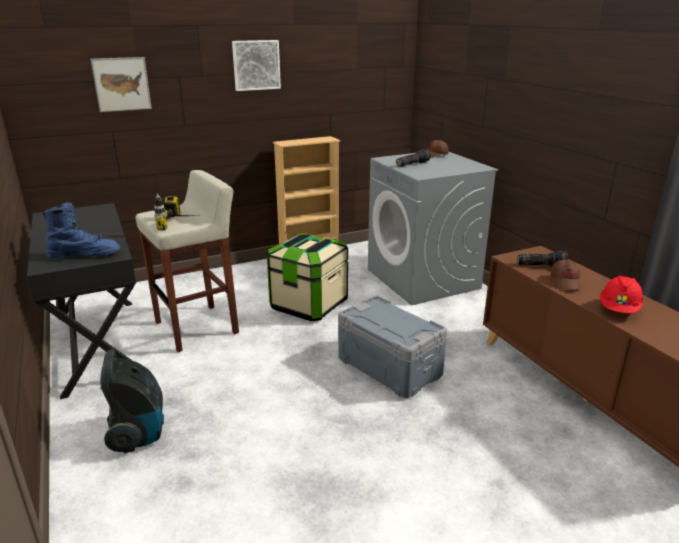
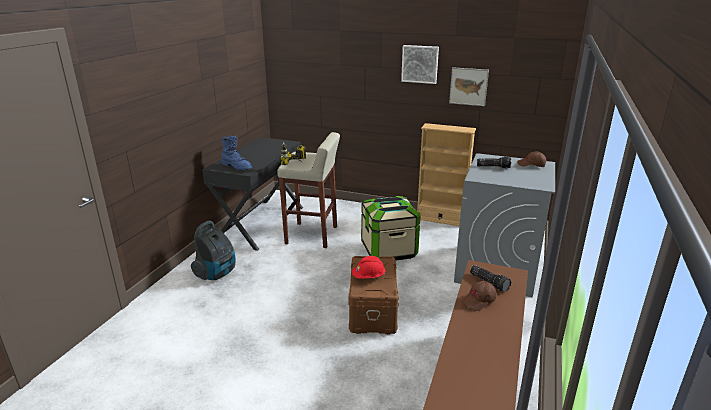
camera: 45 degrees right, 0 degrees up
(122, 84) = (328, 67): picture -> picture (468, 86)
(390, 366) = (373, 310): grey storage box -> brown storage box
(619, 309) = (472, 337): red hard hat -> red hard hat (368, 277)

